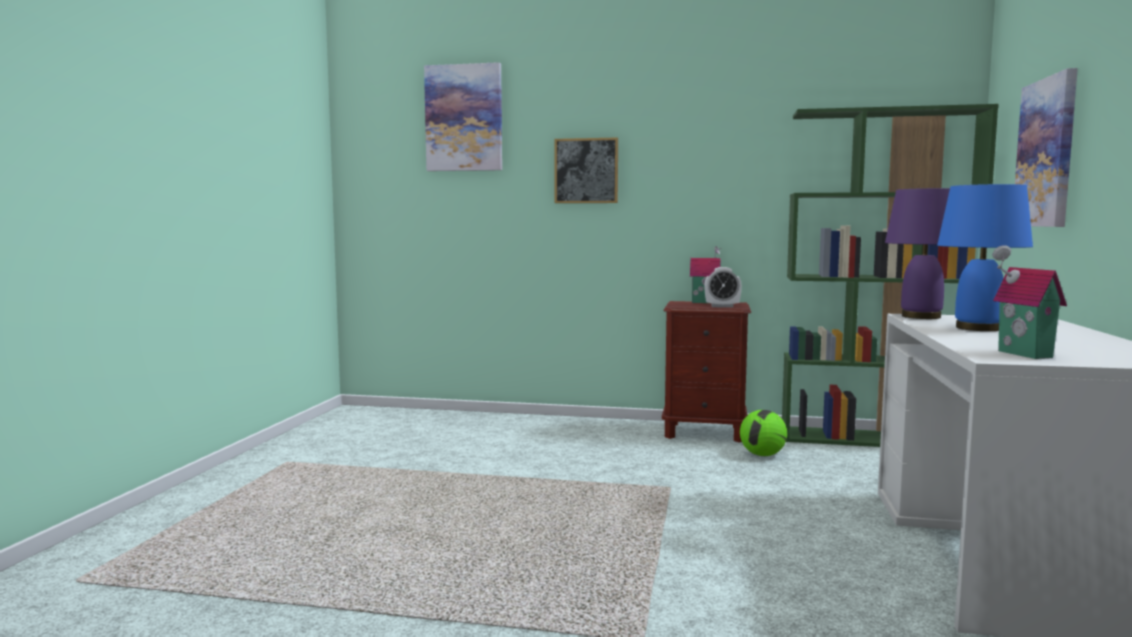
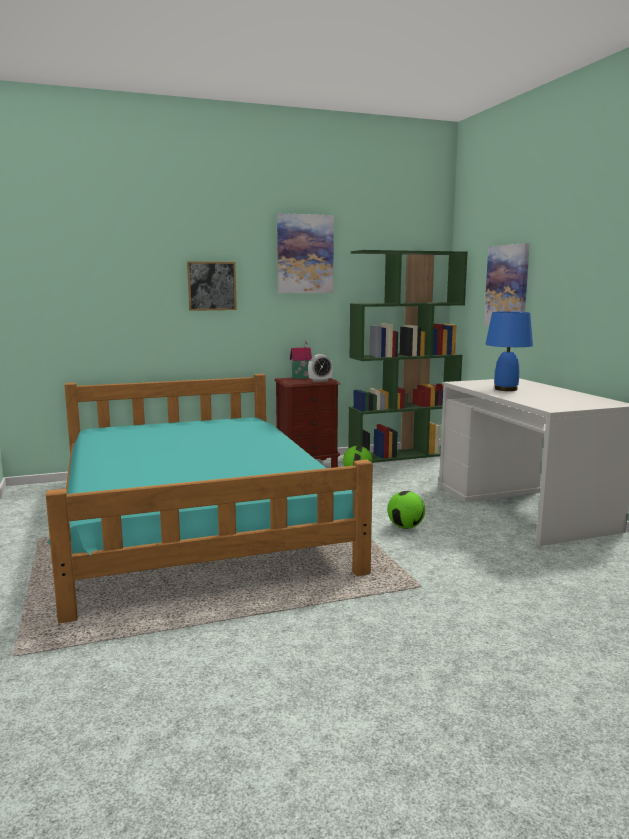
camera: 30 degrees left, 5 degrees up
(464, 118) = (110, 242): picture -> picture (305, 254)
(468, 473) = (194, 519): none -> turquoise bed
(739, 543) = (405, 527): none -> football
(922, 317) = (465, 383): purple table lamp -> none
(1021, 354) = (556, 405): toy house -> none

